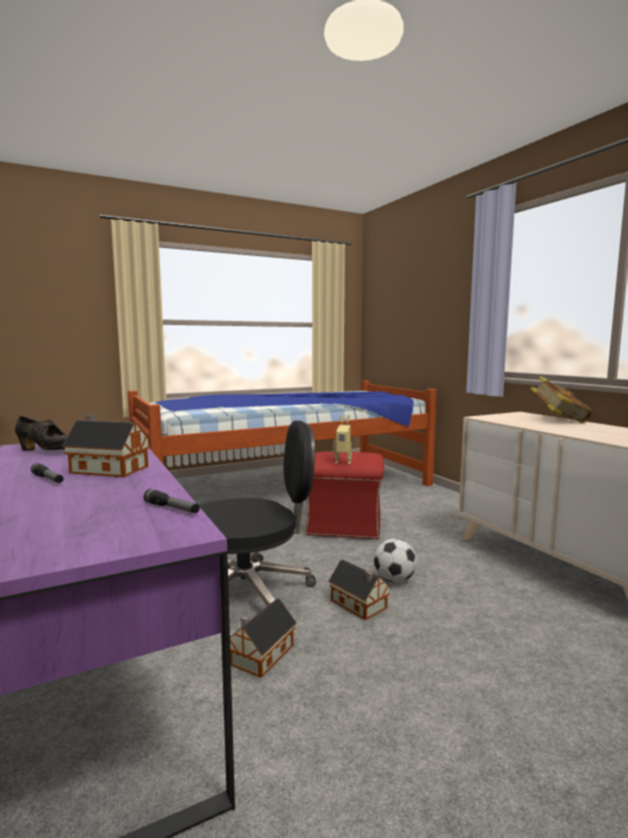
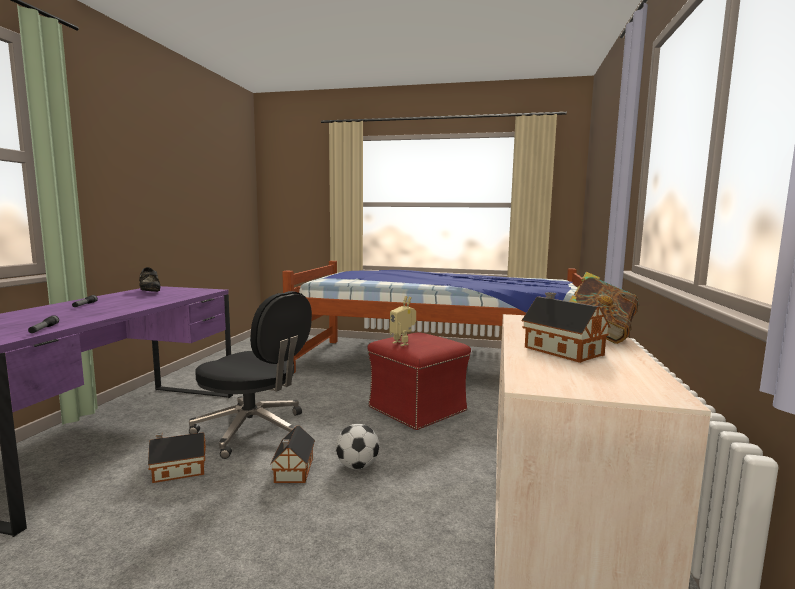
camera: 40 degrees right, 0 degrees up
(107, 469) = (121, 305): toy house -> toy house (561, 350)

